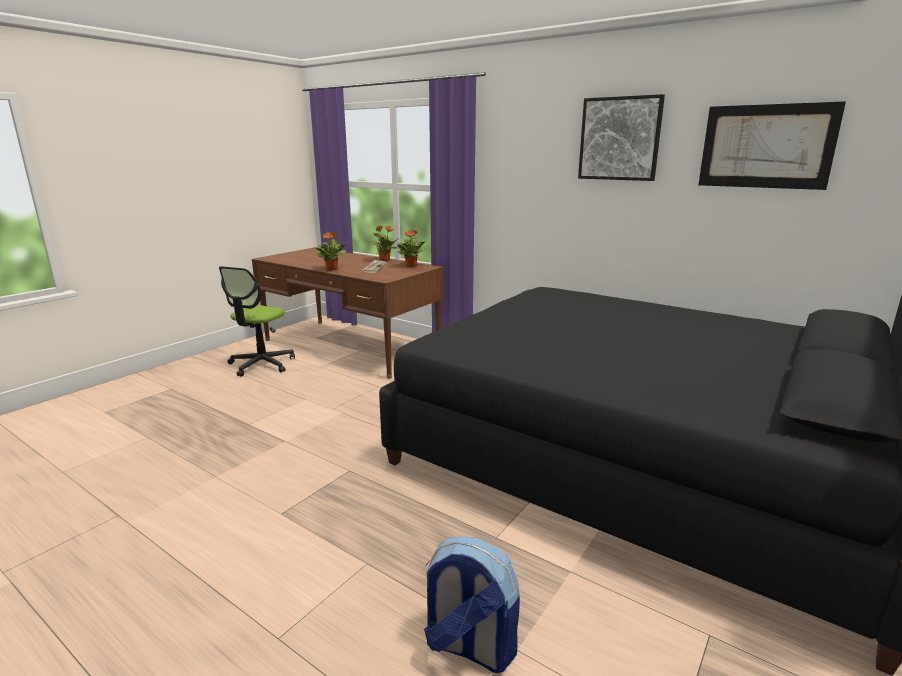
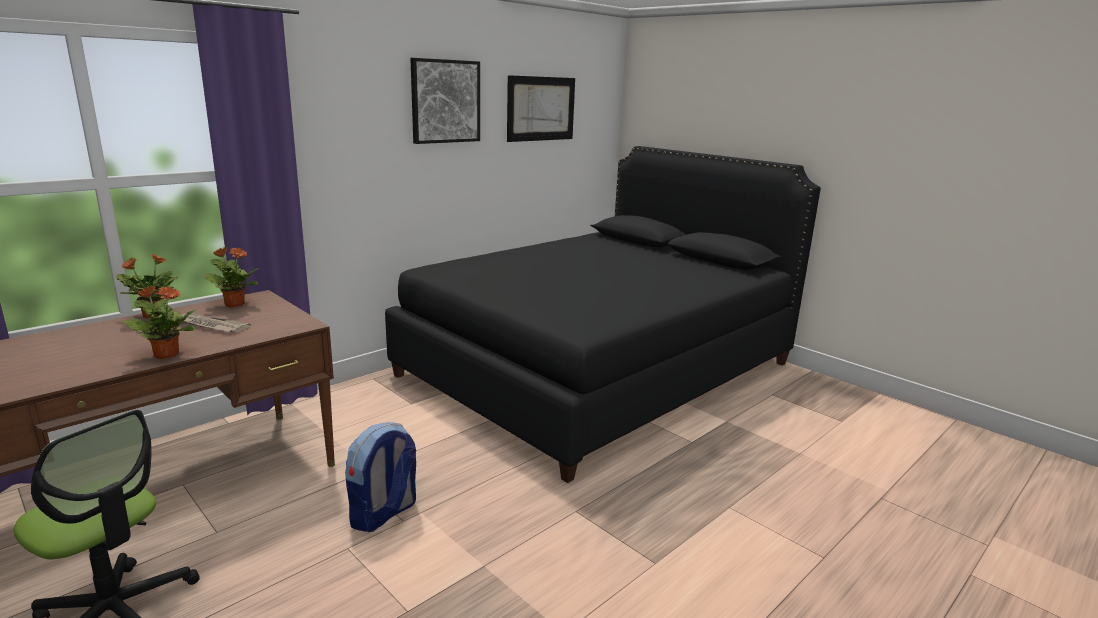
camera: 80 degrees left, 0 degrees up
(469, 647) = (804, 469): backpack -> backpack (383, 514)

